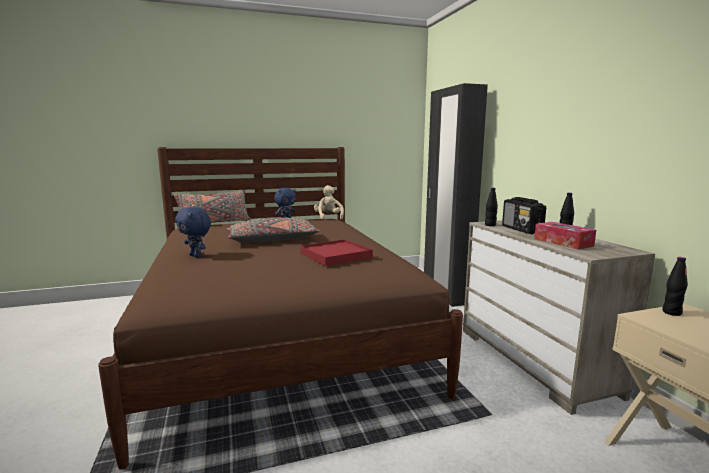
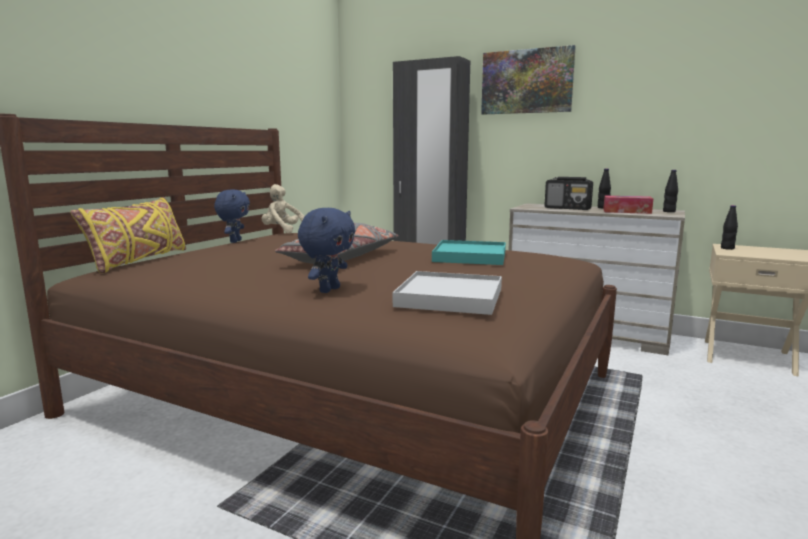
camera: 45 degrees left, 0 degrees up
(196, 256) = (328, 290): blue plush toy -> blue plush toy turned 60 degrees counterclockwise
(212, 276) = (450, 297): none -> white tray
(215, 223) = (139, 260): grey pillow -> yellow pillow
(336, 255) = (470, 256): red tray -> turquoise tray
(490, 225) = (535, 208): black bottle -> black bottle (669, 211)
(527, 100) = (526, 81): none -> picture

